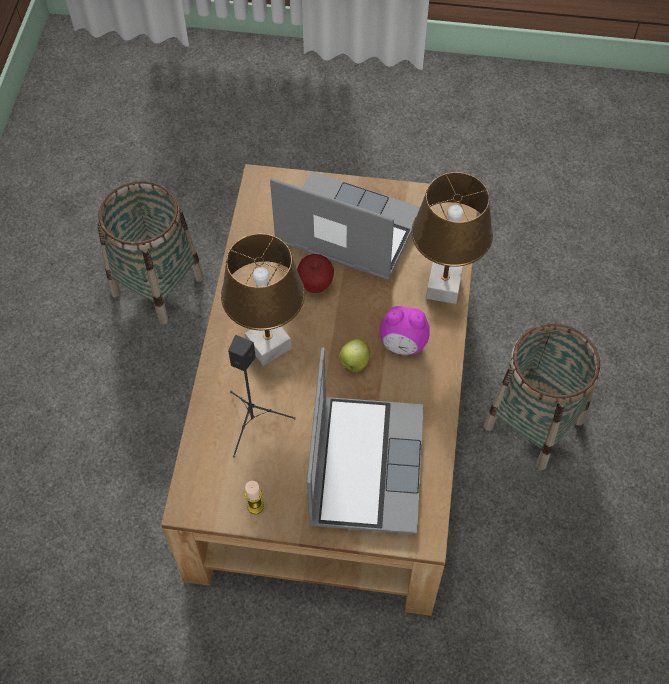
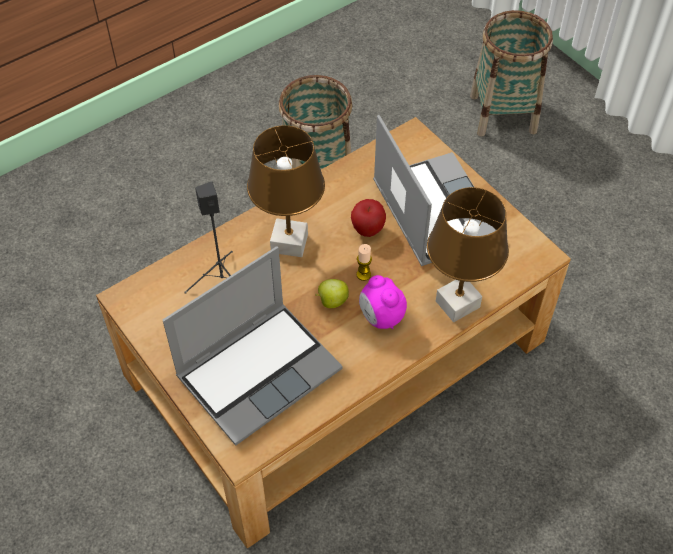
camera: 45 degrees right, 5 degrees down
(255, 506) = (161, 334): candle -> candle (363, 274)
(533, 423) = (475, 491): basket -> basket (503, 113)

